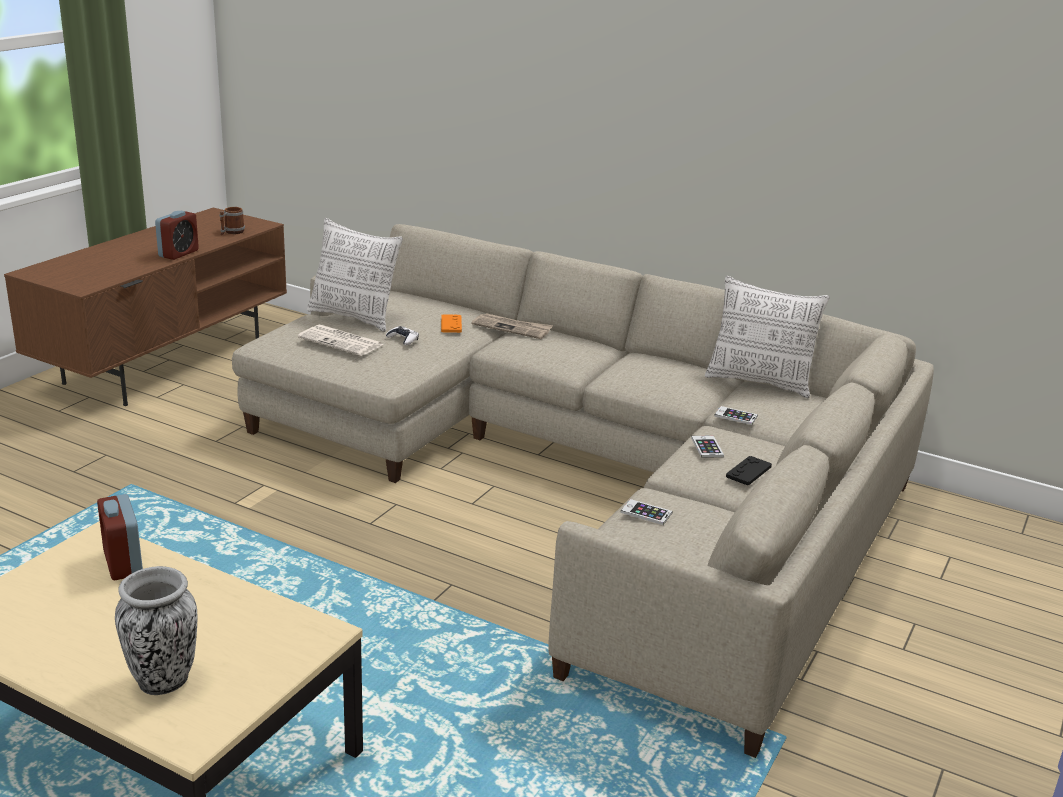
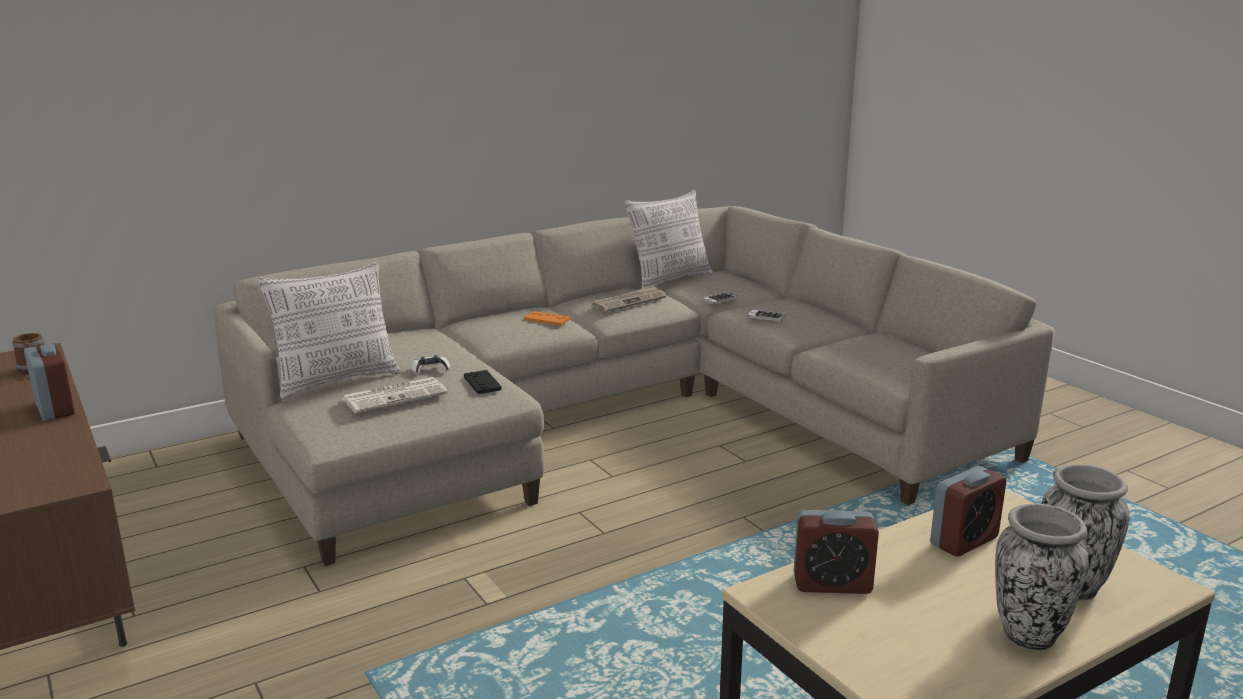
camera: 60 degrees left, 5 degrees down
(72, 662) = (1029, 635): none -> vase
(227, 617) = (964, 541): none -> alarm clock
(451, 324) = (422, 345): orange game controller -> orange game controller (547, 319)
(512, 328) = (461, 326): newspaper -> newspaper (629, 301)
(646, 513) = (856, 355): phone -> none
(748, 471) = (815, 314): black game controller -> black game controller (482, 383)

